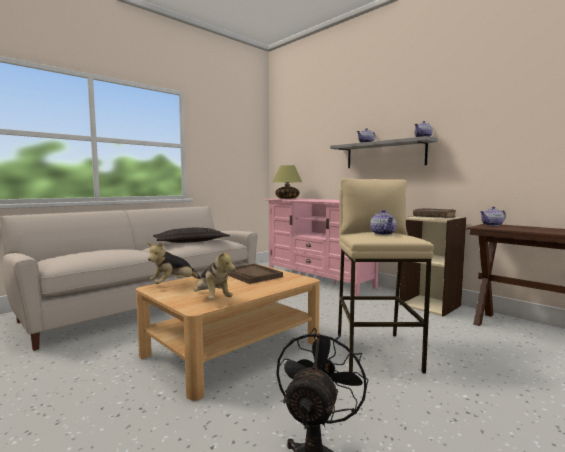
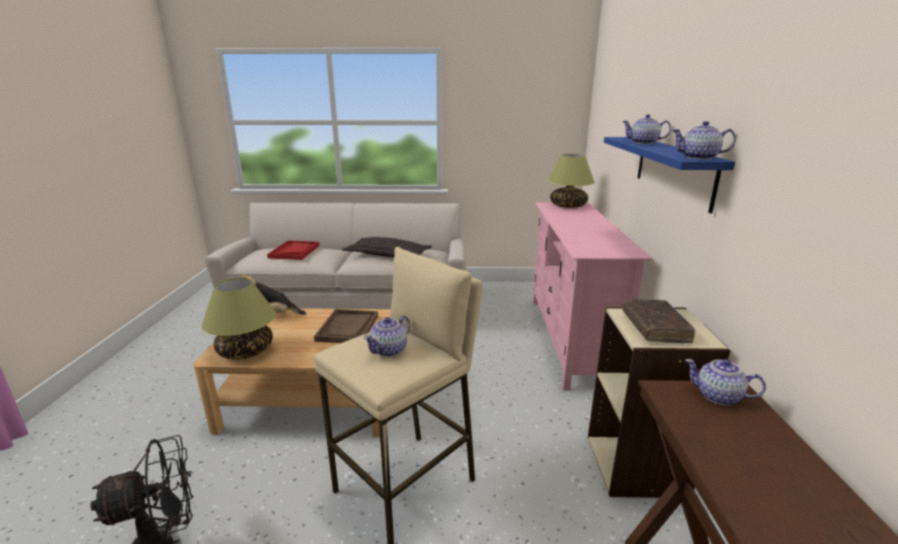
camera: 45 degrees right, 15 degrees up
(101, 251) = (294, 251): none -> red tray
(212, 299) = (246, 351): plush toy -> table lamp
(384, 155) = (673, 170): grey shelf -> blue shelf

